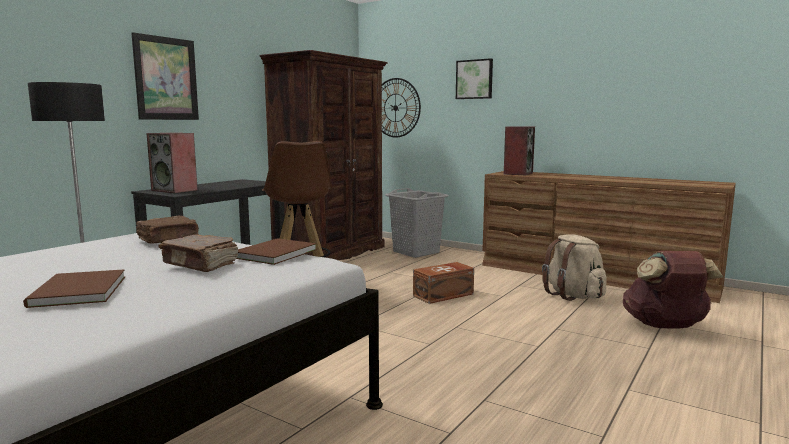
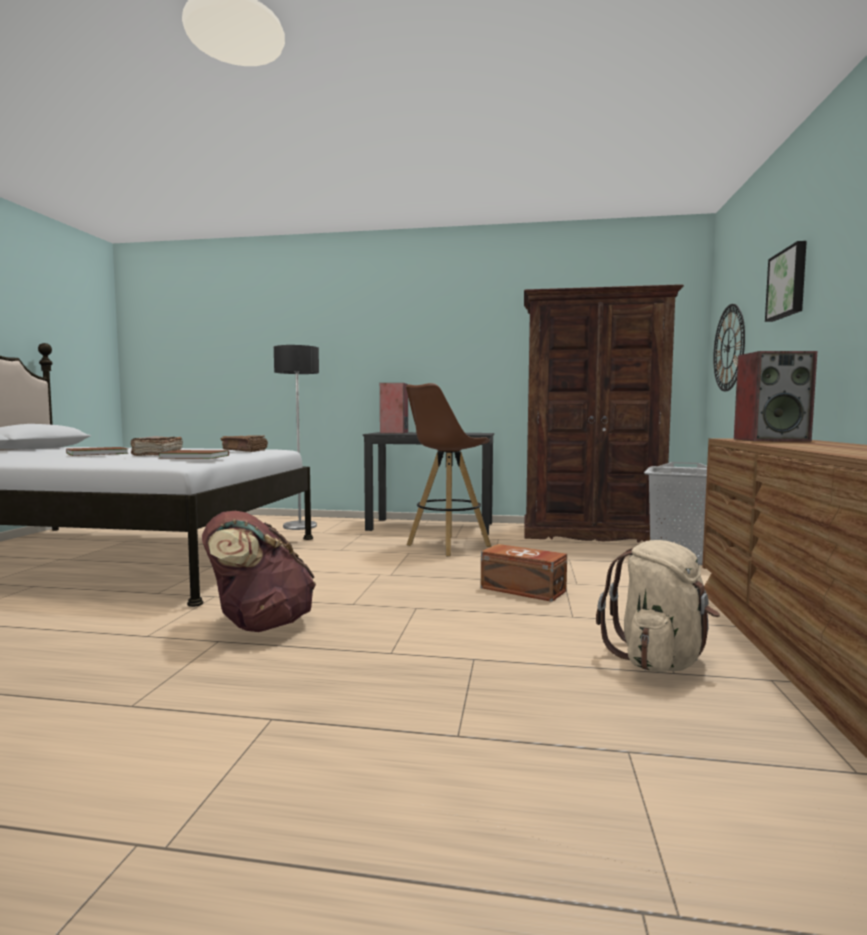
camera: 65 degrees right, 5 degrees down
(166, 78) = (419, 338): picture -> none
(665, 326) = (605, 754): brown backpack -> brown backpack (259, 624)

